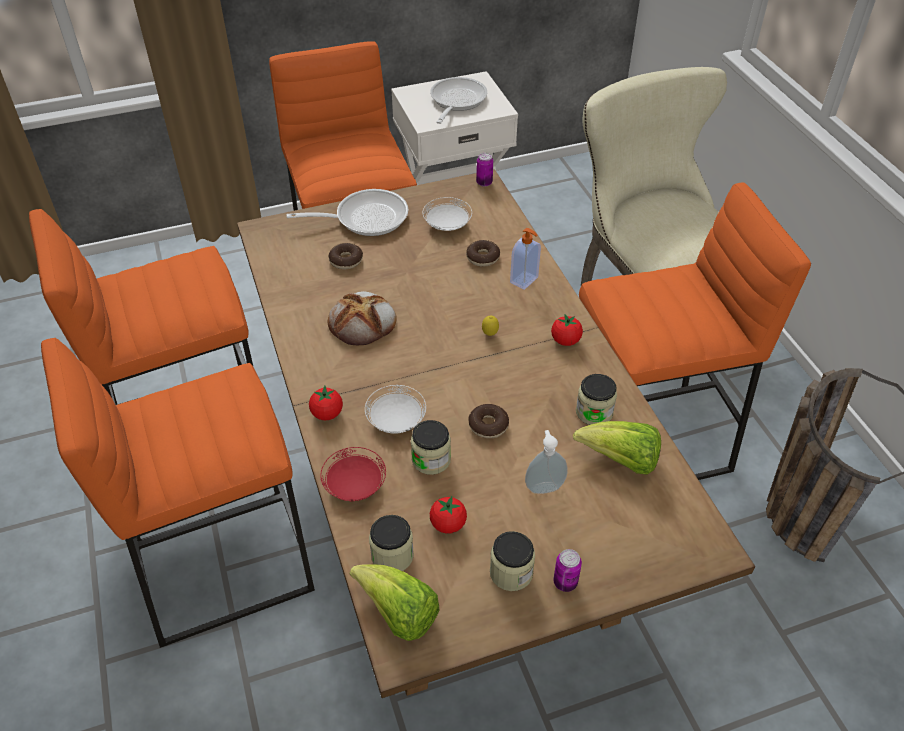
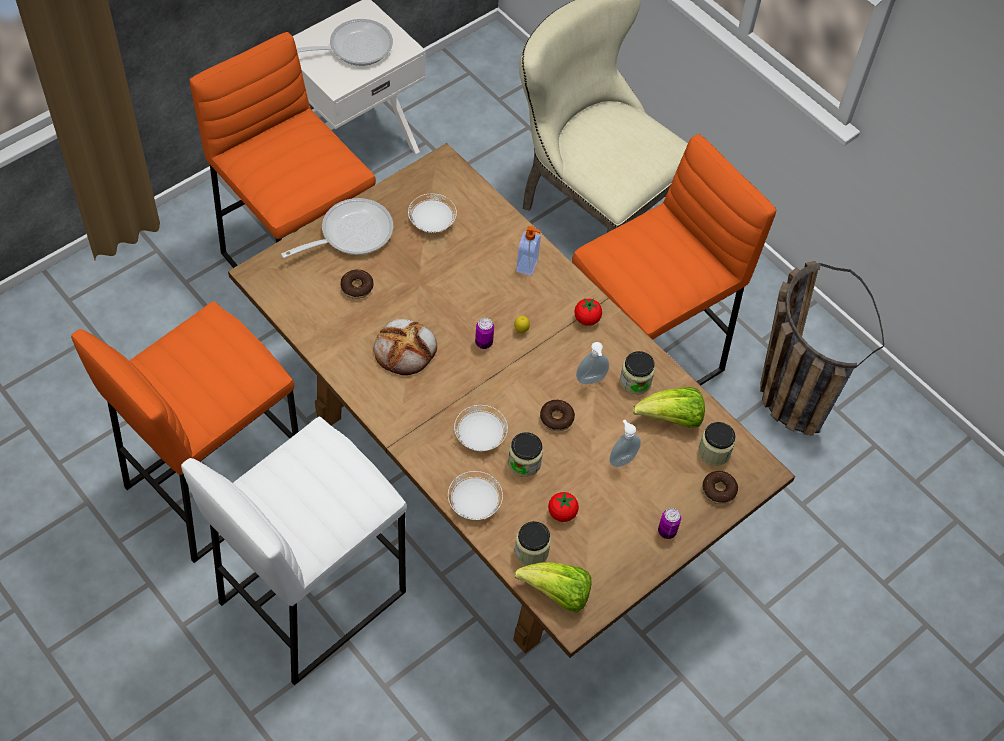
camera: 25 degrees left, 10 degrees up
(223, 564) = (311, 595): orange stool -> white stool
(327, 414) = (419, 447): tomato -> none
(354, 485) = (474, 503): red plate -> white plate
(456, 101) = (354, 47): frying pan -> frying pan turned 75 degrees clockwise
(483, 257) = (480, 250): donut -> donut (718, 490)
(484, 183) = (444, 162): can -> can (484, 343)
(511, 572) = (625, 536): jar -> jar (714, 452)
(544, 399) = (591, 381): none -> soap dispenser

